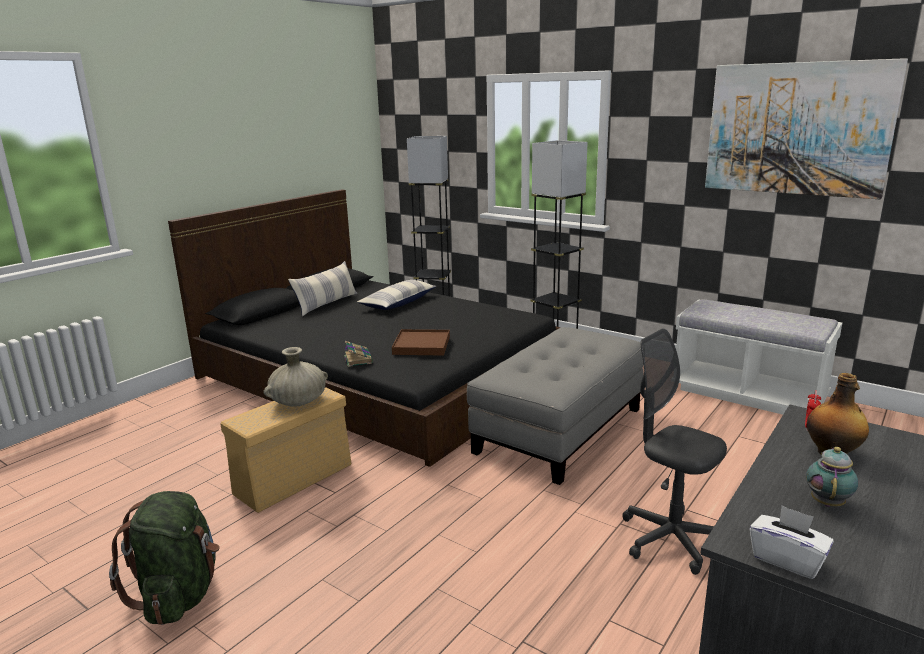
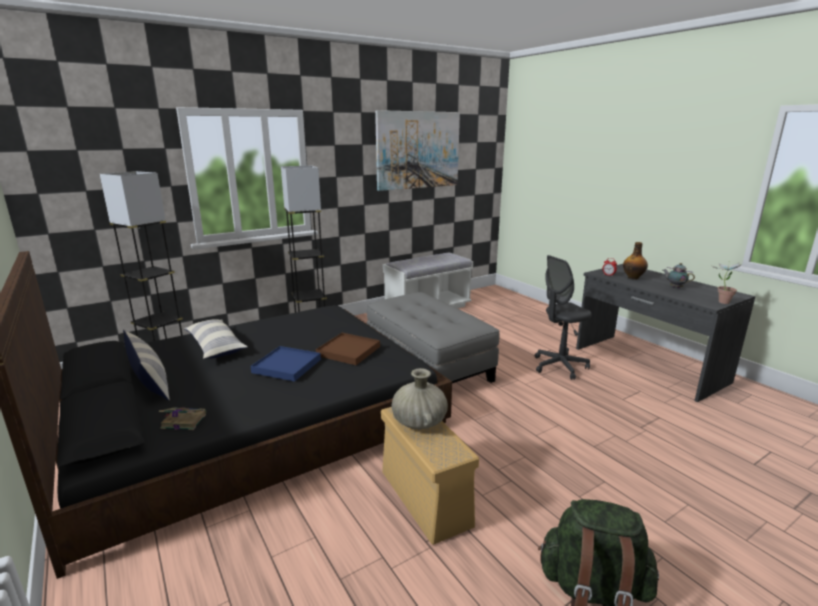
camera: 70 degrees left, 0 degrees up
(358, 359) = (345, 382): book -> book (183, 421)
(374, 332) = (287, 366): none -> blue tray
(787, 559) = (720, 301): white tissue box -> potted plant

